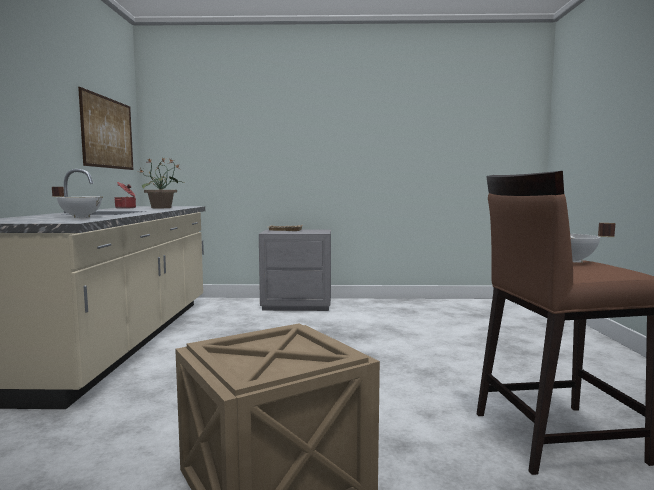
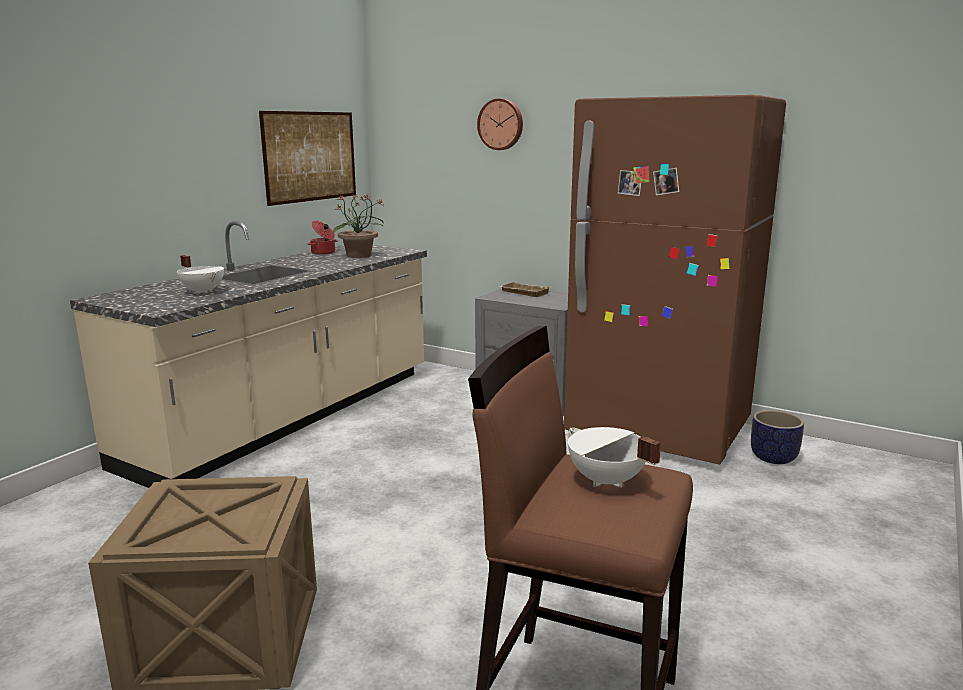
camera: 30 degrees right, 10 degrees up
(254, 118) = (501, 124): none -> wall clock
(392, 308) = (658, 431): none -> brown fridge
(465, 309) = (774, 457): none -> planter

